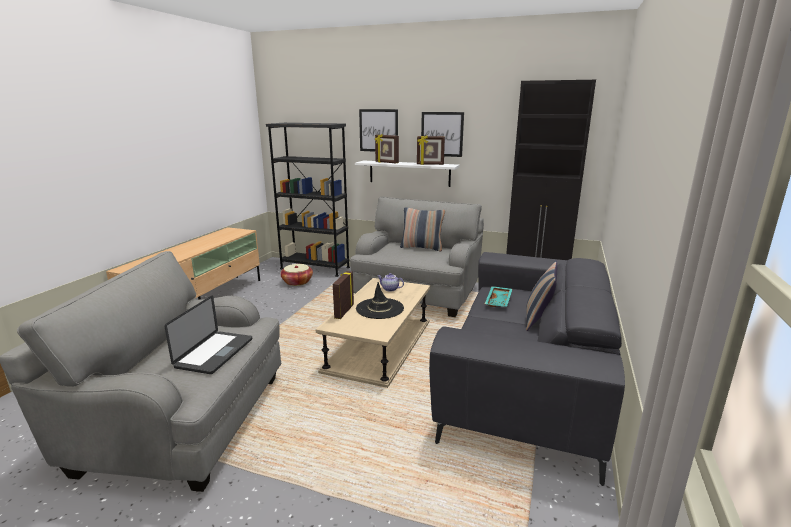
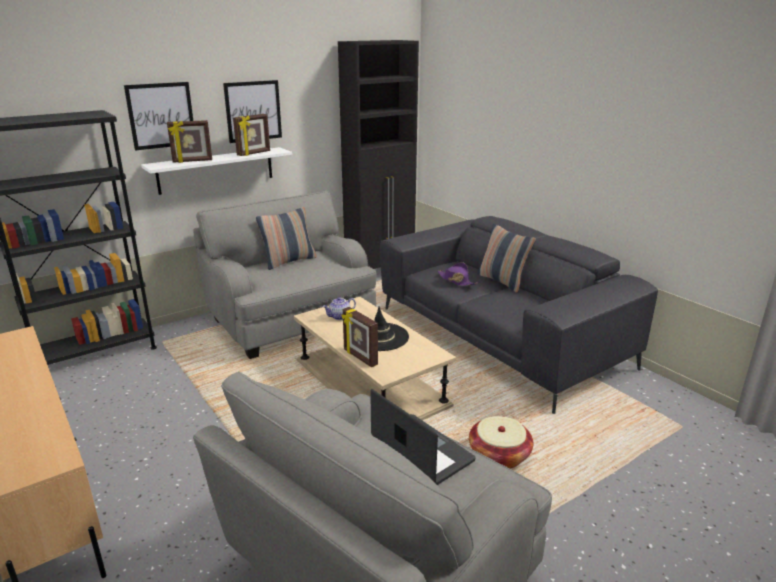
camera: 55 degrees left, 5 degrees up
(297, 282) = (118, 381): basket -> basket (499, 455)
(499, 301) = (456, 280): turquoise tray -> purple hat

